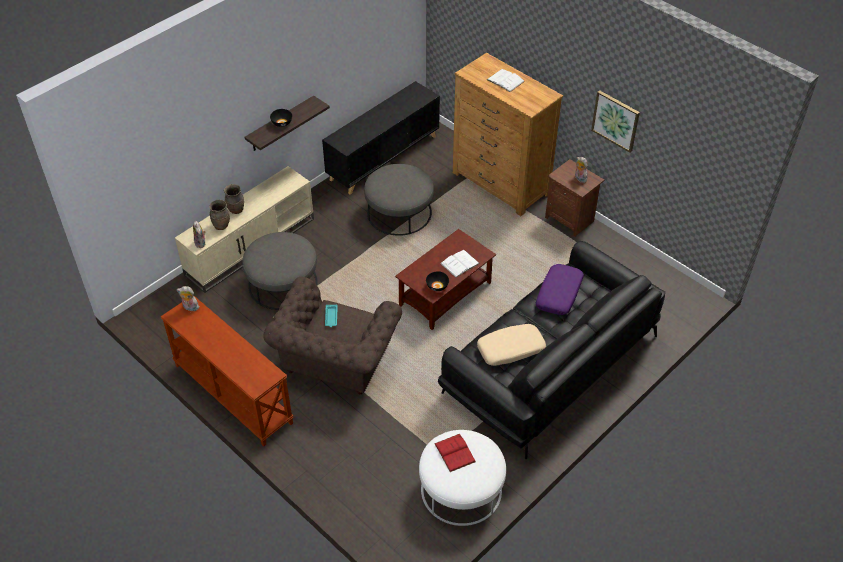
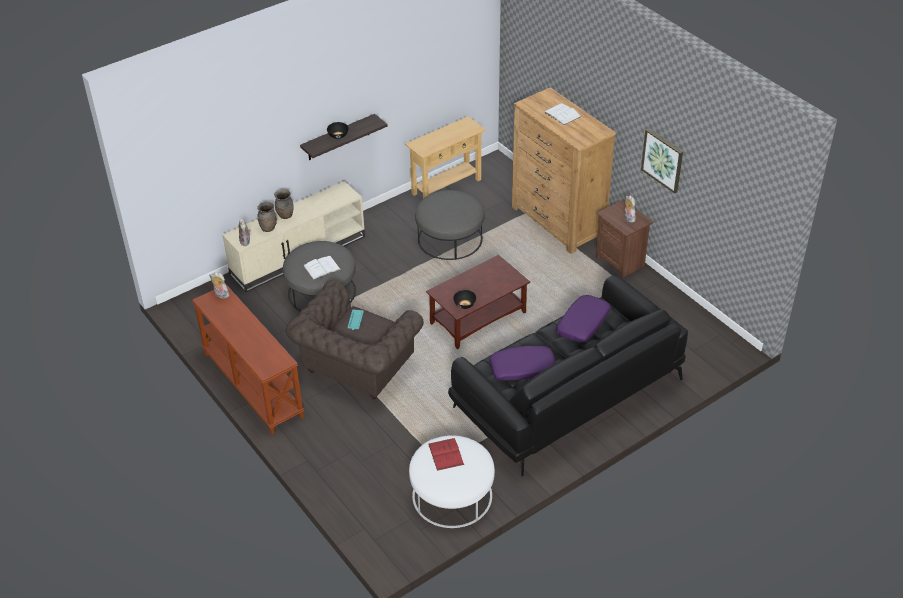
camera: 10 degrees right, 5 degrees down
(384, 157) = (446, 186): black cabinet -> beige console table
(460, 263) = (492, 286): white book -> white book (322, 268)
(510, 350) = (522, 369): beige pillow -> purple pillow

